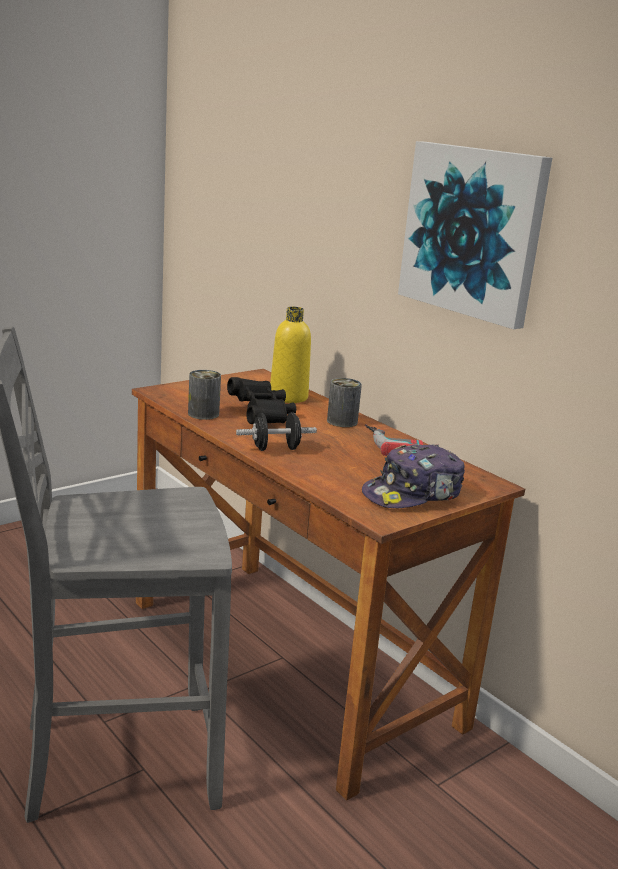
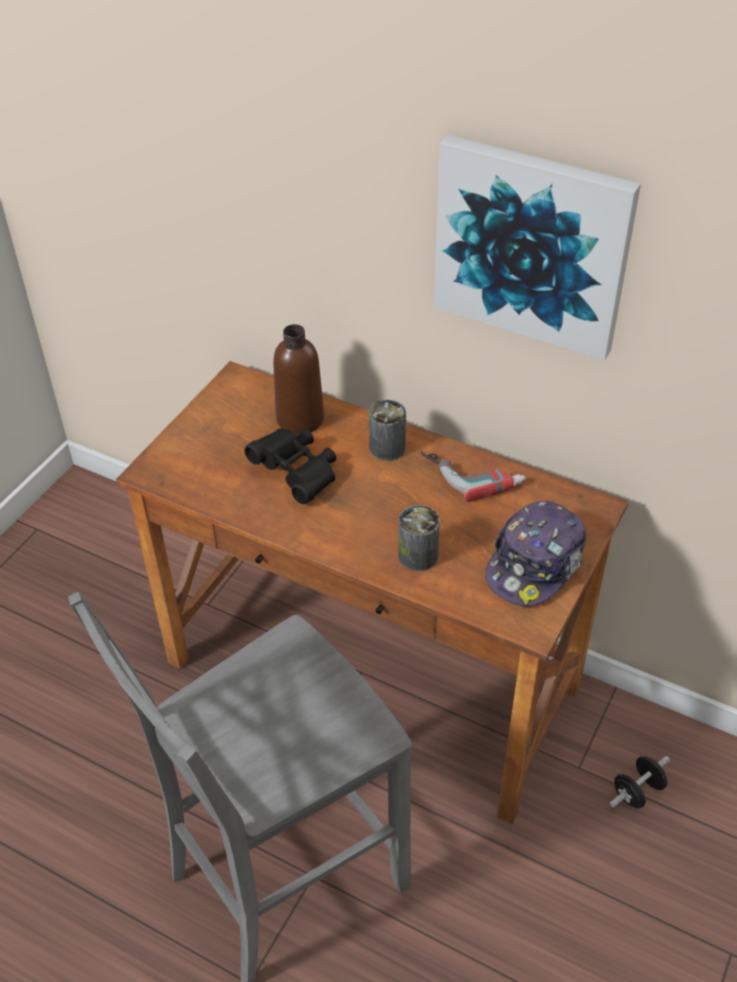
camera: 20 degrees left, 25 degrees up
(203, 414) = (234, 501): can -> can (418, 556)
(275, 449) = (355, 540): black dumbbell -> black dumbbell (637, 791)
(288, 397) = (300, 419): yellow bottle -> brown bottle

